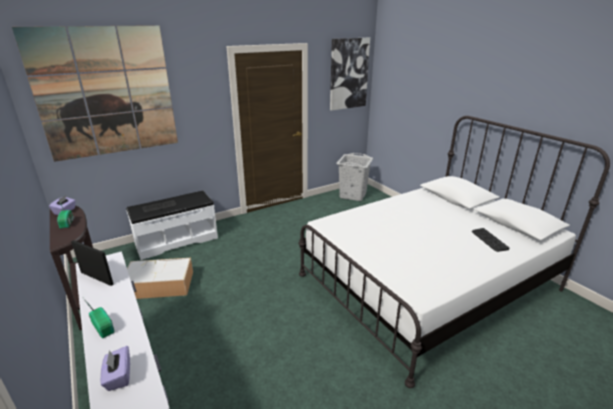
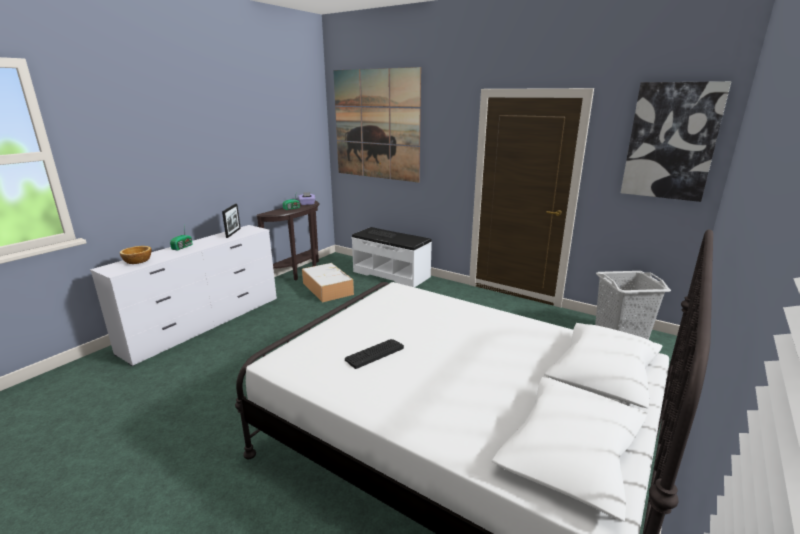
camera: 65 degrees right, 5 degrees down
(118, 376) = (137, 261): purple tissue box -> bowl
(489, 240) = (461, 410): keyboard -> keyboard (374, 353)

